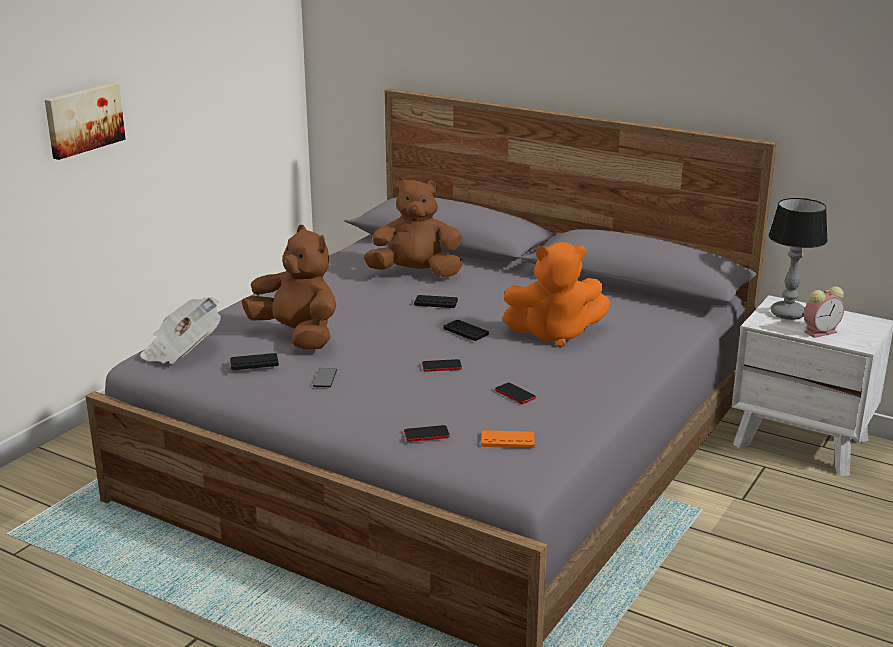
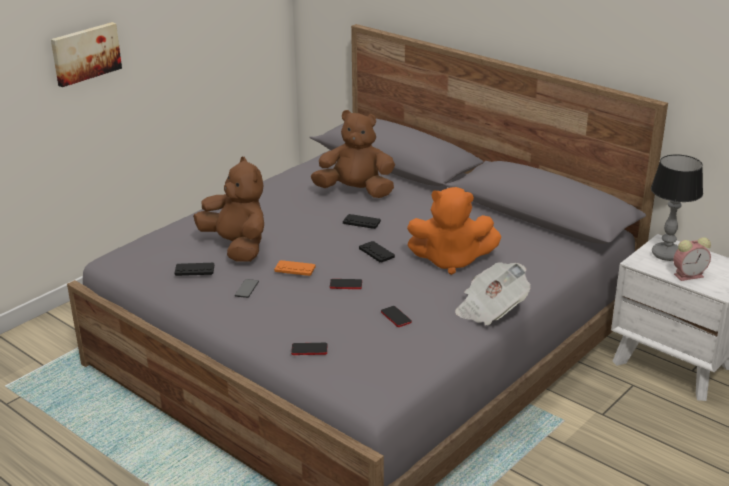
camera: 10 degrees right, 5 degrees up
(182, 351) = (143, 253): newspaper -> newspaper (490, 309)
(508, 440) = (373, 361): orange game controller -> orange game controller (295, 269)

